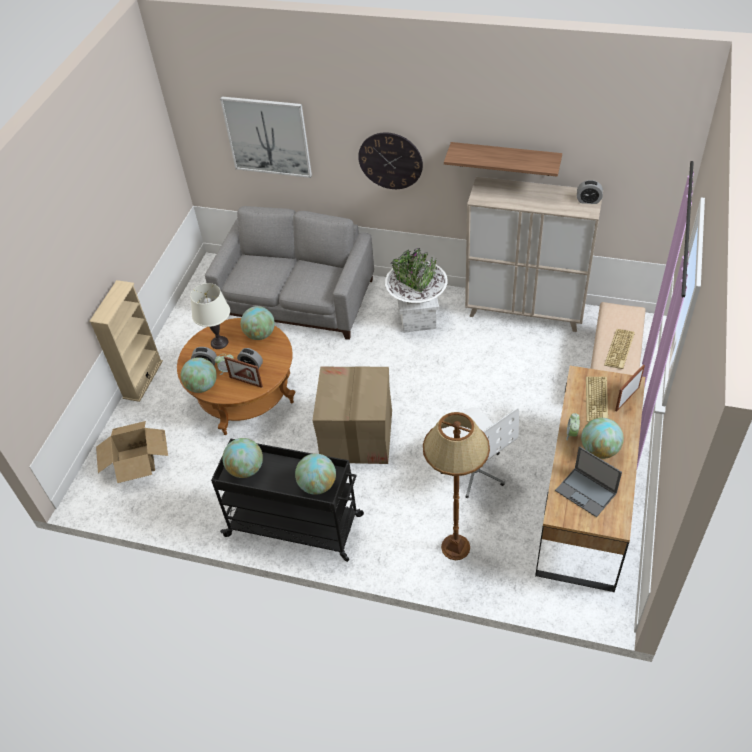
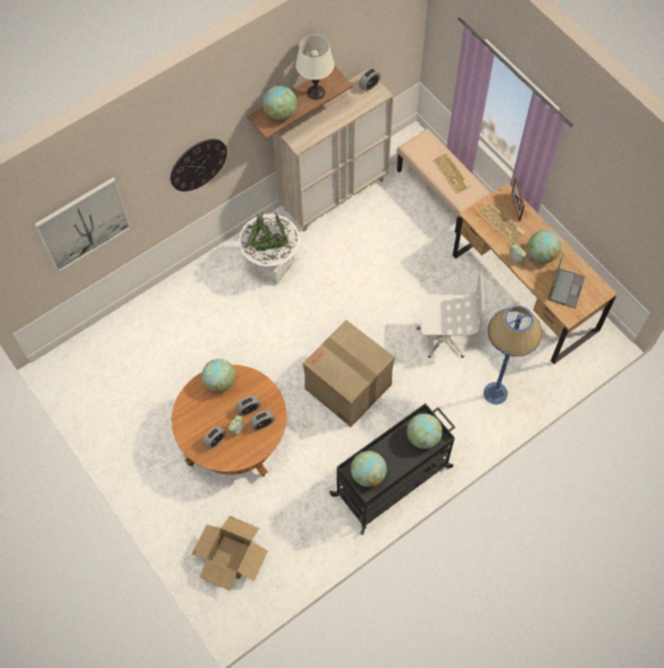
camera: 55 degrees left, 15 degrees up
(143, 379) = (143, 502): beige bookcase -> none
(202, 386) = (237, 457): globe -> globe (280, 113)
(219, 342) = (200, 416): white table lamp -> white table lamp (315, 92)
(246, 382) = (262, 423): picture frame -> alarm clock
(296, 299) = (165, 332): grey sofa -> none
(455, 547) = (495, 393): brown floor lamp -> blue floor lamp
(586, 492) = (566, 287): laptop -> laptop turned 60 degrees counterclockwise

